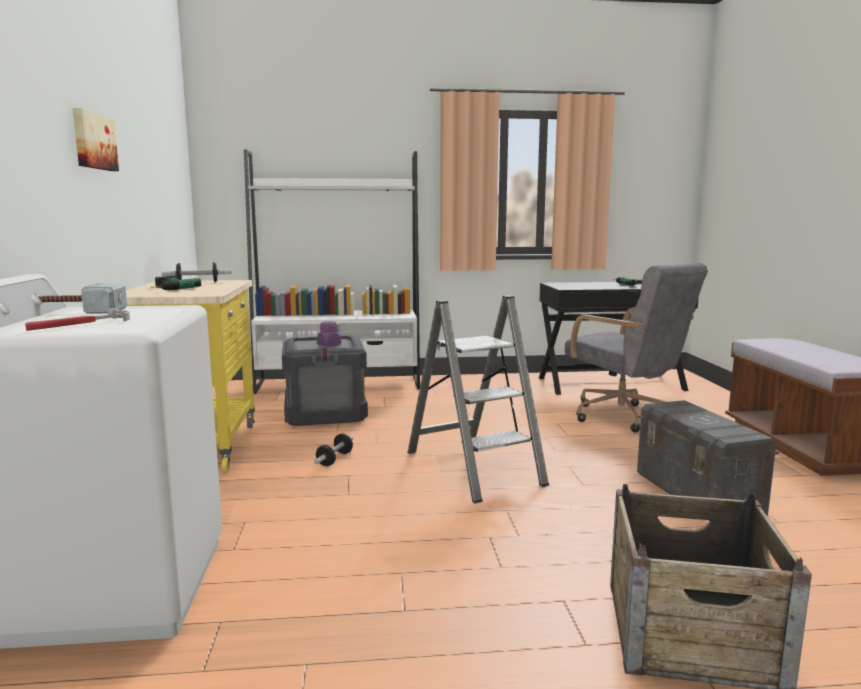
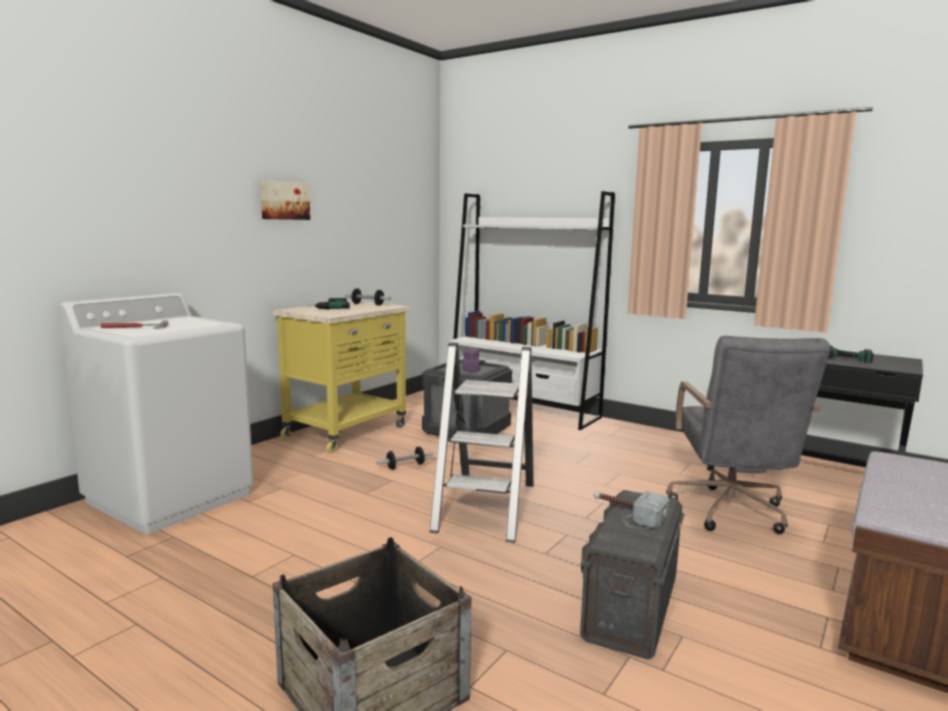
camera: 40 degrees right, 0 degrees up
(78, 311) = (175, 319): hammer -> hammer (628, 514)

